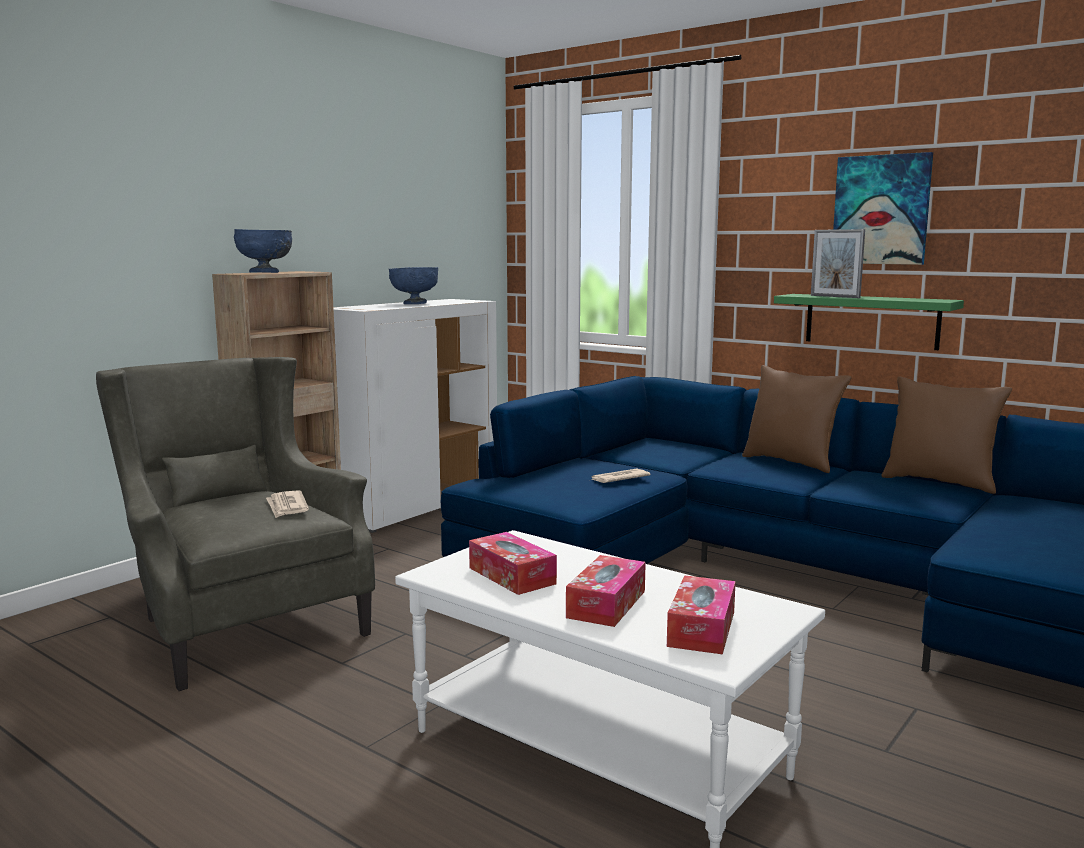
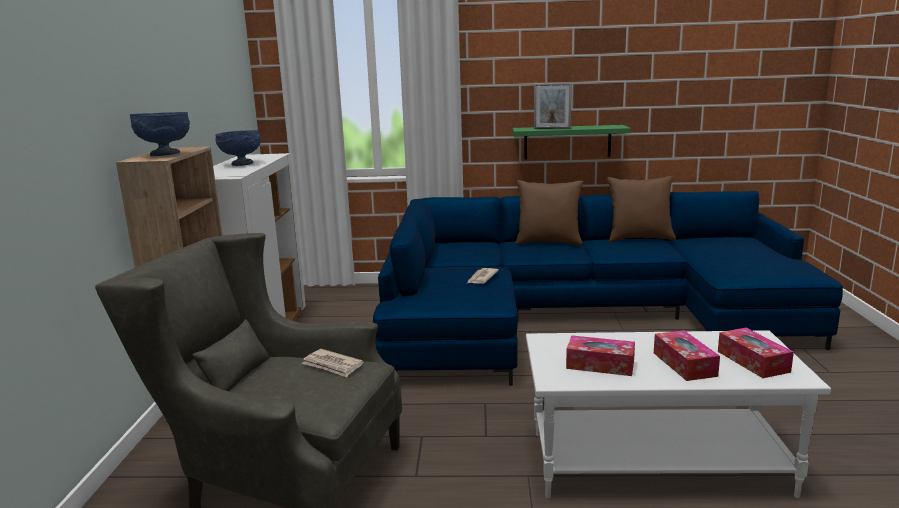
camera: 35 degrees left, 5 degrees up
(881, 210) = (569, 69): picture -> none

